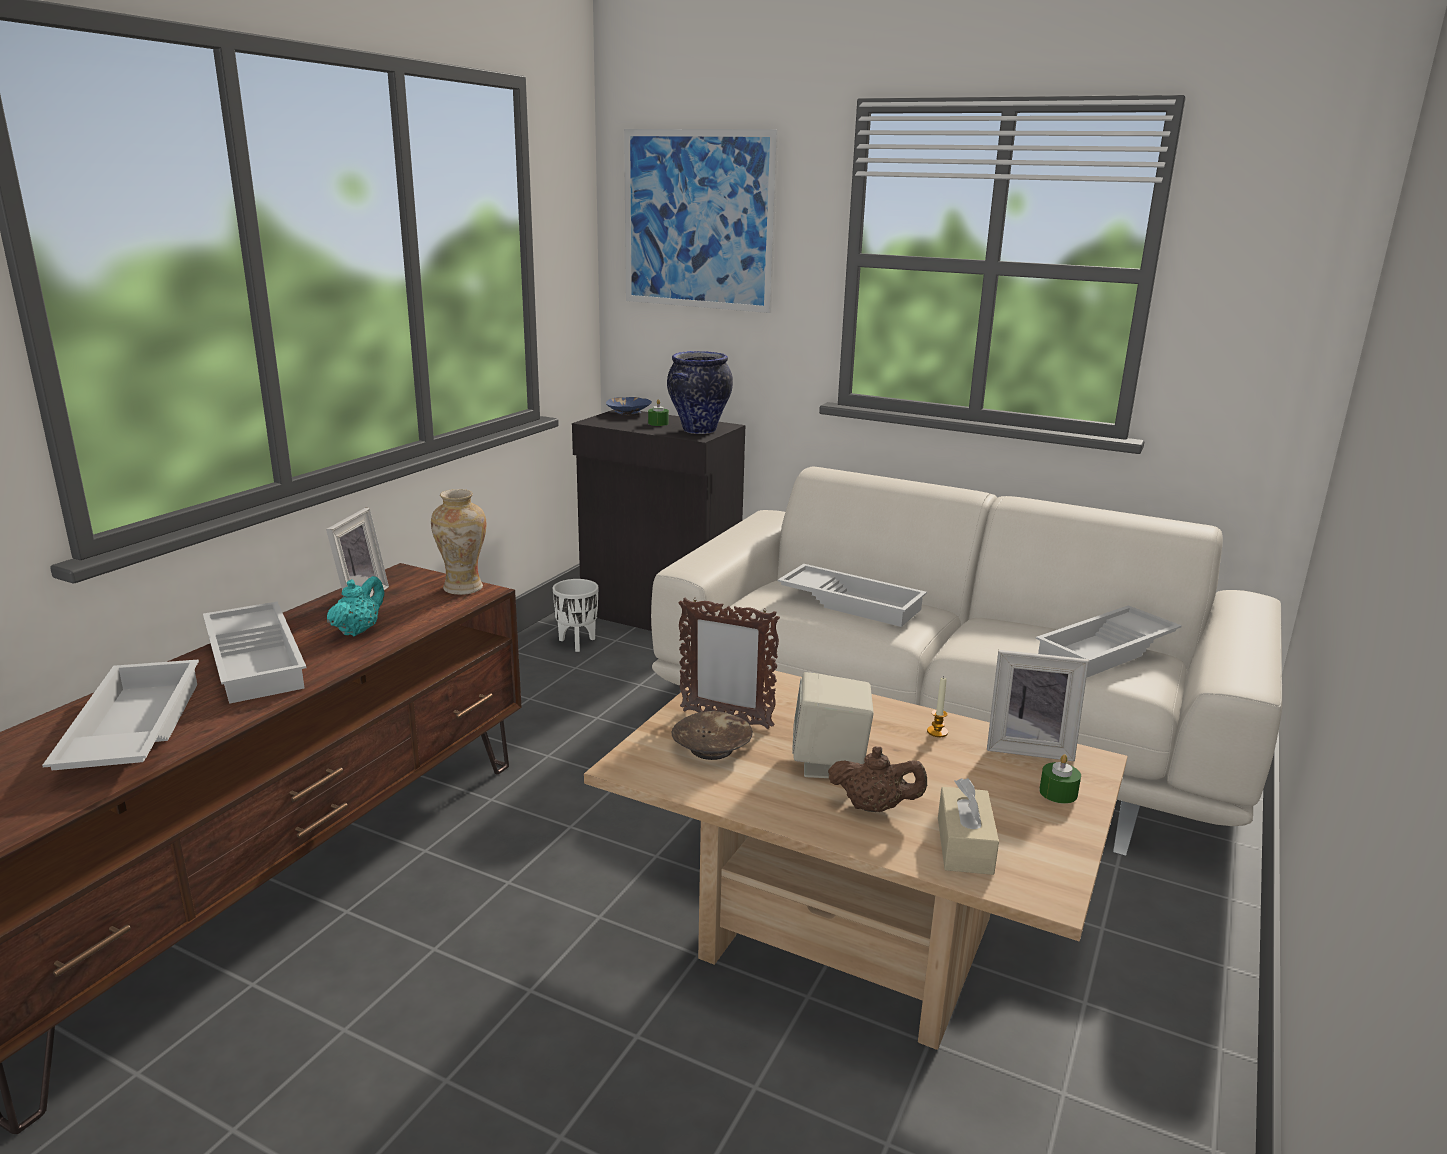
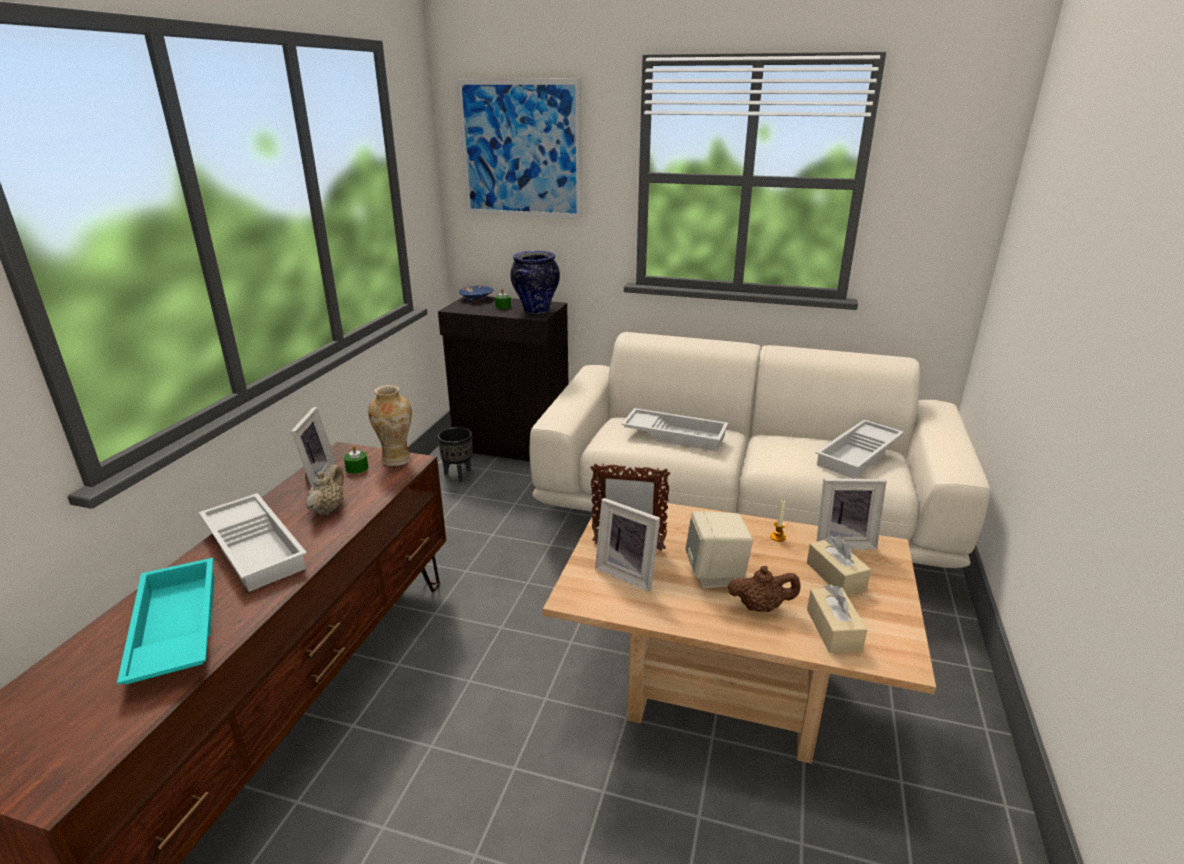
camera: 10 degrees left, 5 degrees up
(130, 731) = (173, 630): white tray -> turquoise tray
(358, 630) = (328, 508): turquoise teapot -> beige teapot
(578, 643) = (459, 474): white planter -> black planter
(712, 748) = (628, 573): brown bowl -> picture frame
(998, 785) = (835, 576): none -> beige tissue box
(1058, 793) = (876, 576): green candle -> green candle (357, 468)

